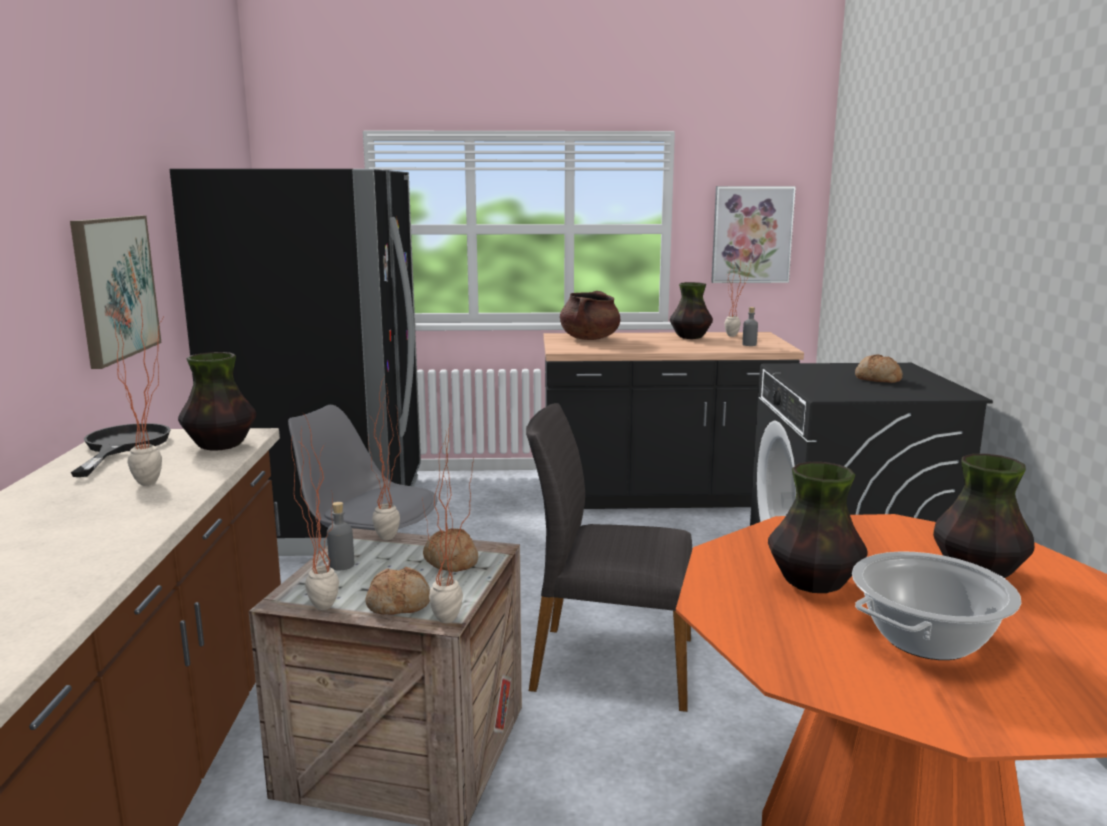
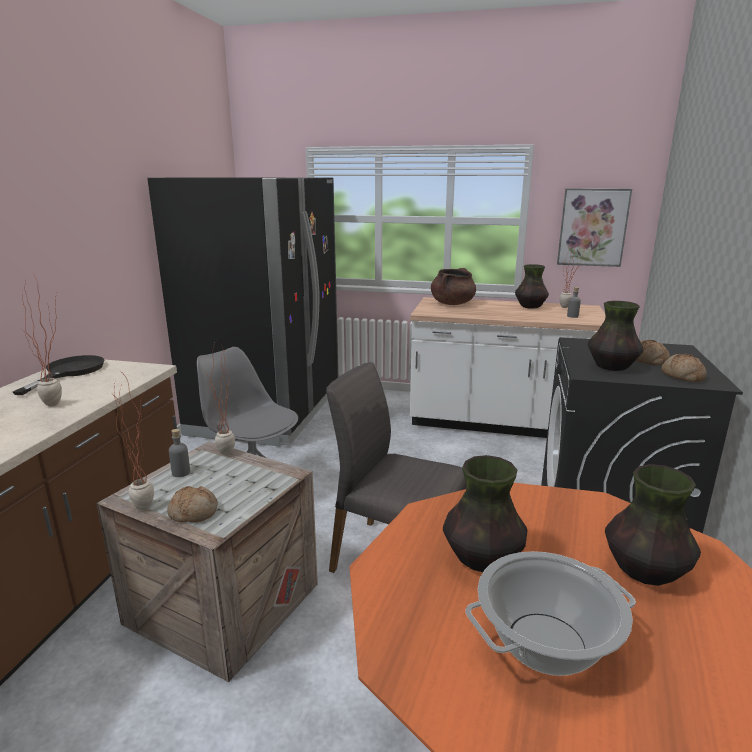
camera: 15 degrees right, 5 degrees up
(115, 287) = (92, 261): picture -> none
(220, 446) = (126, 377): vase -> vase (611, 367)
(450, 562) = (253, 480): bread -> bread (682, 376)
(452, 624) = (215, 537): potted plant -> none
(660, 496) = (498, 423): black counter -> white counter

